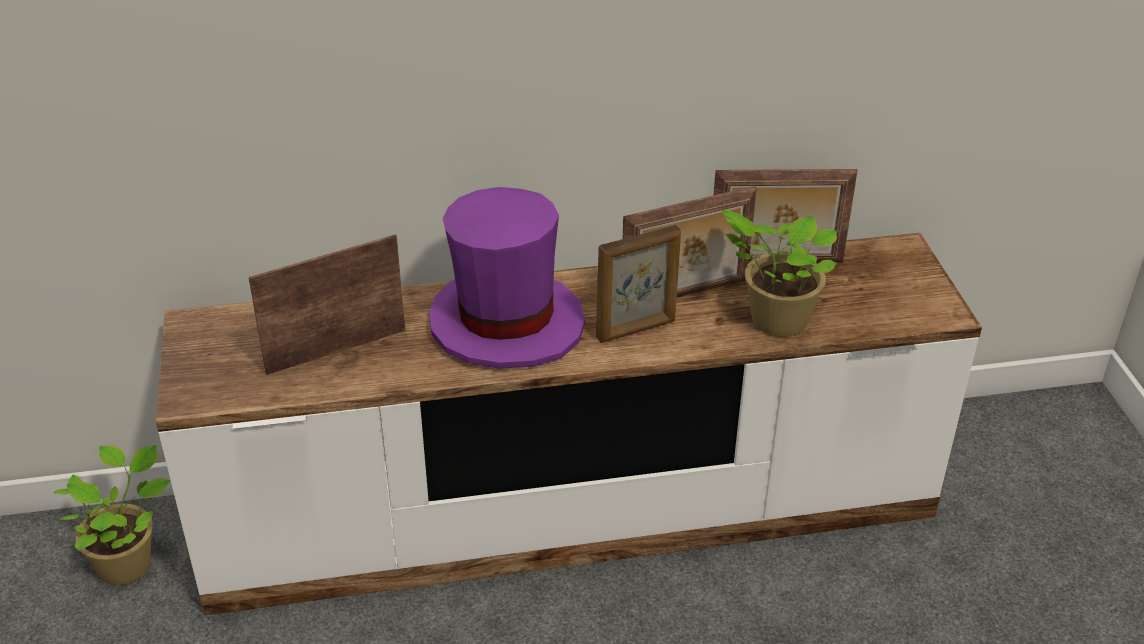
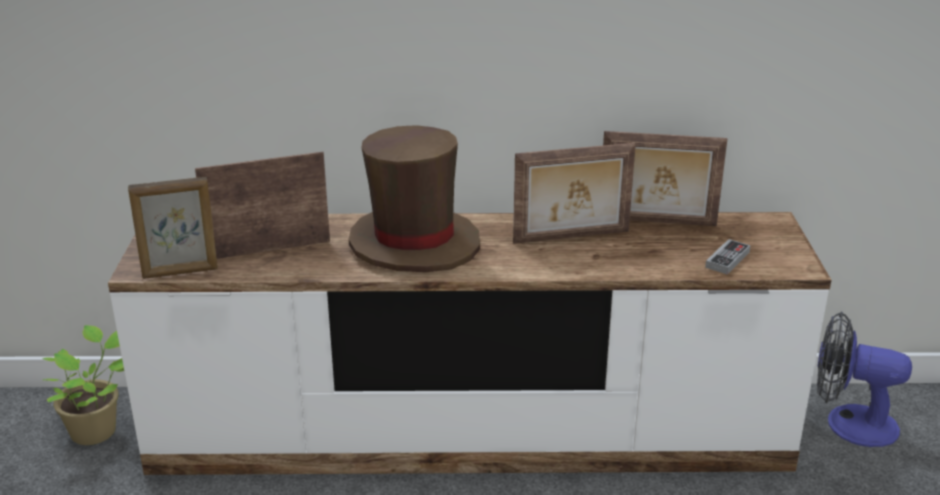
camera: 10 degrees right, 10 degrees down
(506, 323) = (414, 243): purple hat -> brown hat
(636, 330) = (522, 256): picture frame -> picture frame (180, 272)
(774, 320) = (644, 260): potted plant -> none
(865, 310) = (727, 259): none -> game controller
(981, 449) = (848, 423): none -> fan

